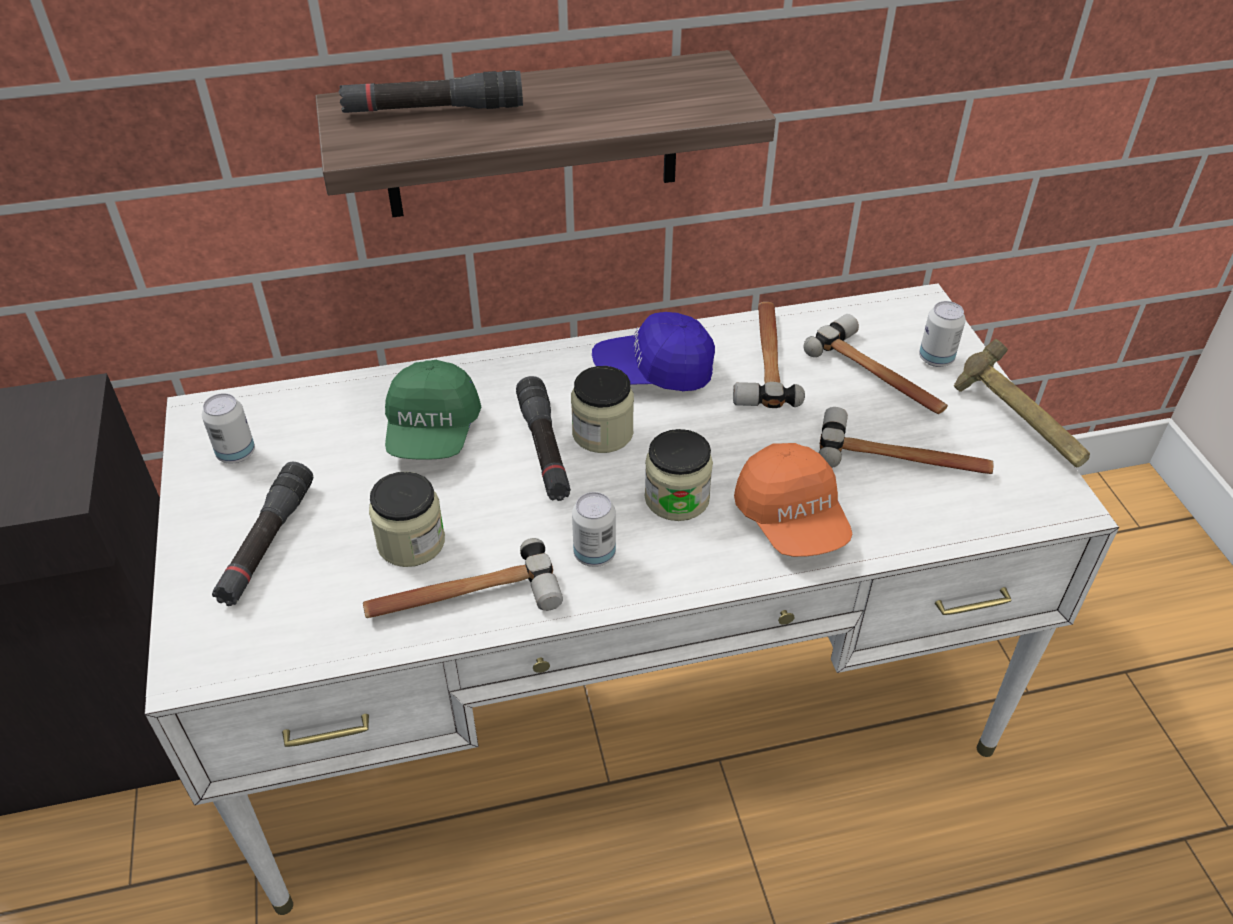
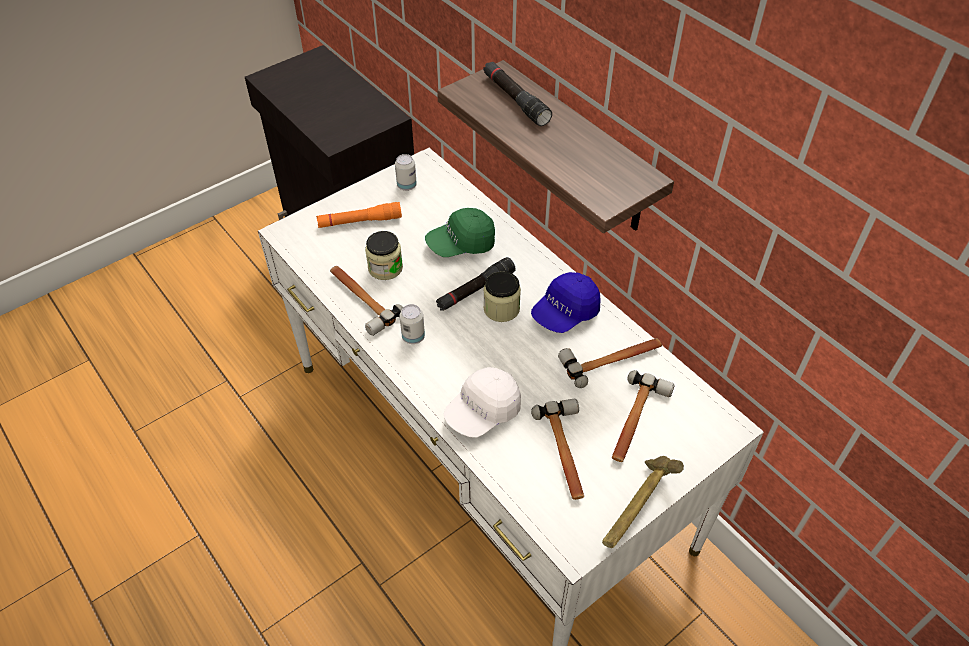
camera: 65 degrees right, 5 degrees up
(267, 543) = (360, 221): black flashlight -> orange flashlight
(654, 372) = (565, 313): blue cap -> blue cap turned 105 degrees counterclockwise
(677, 498) = (470, 356): jar -> none
(792, 520) = (483, 412): orange cap -> white cap
(936, 359) = (675, 448): can -> none

